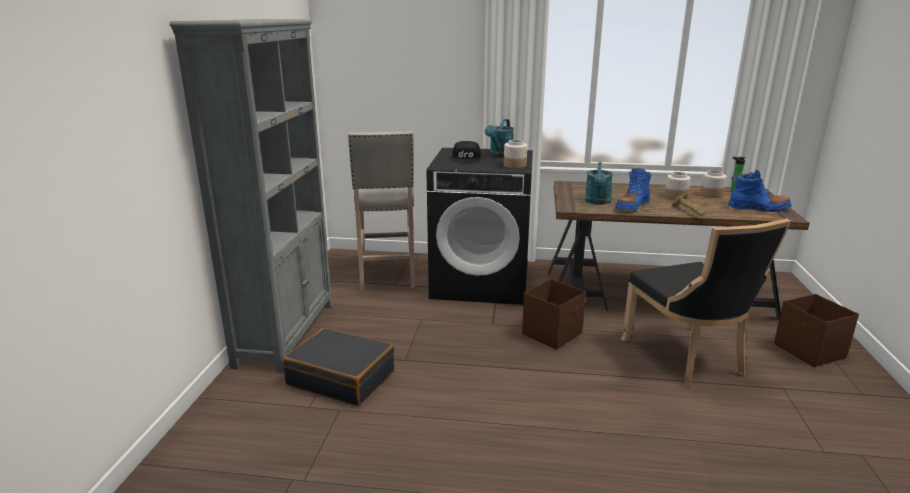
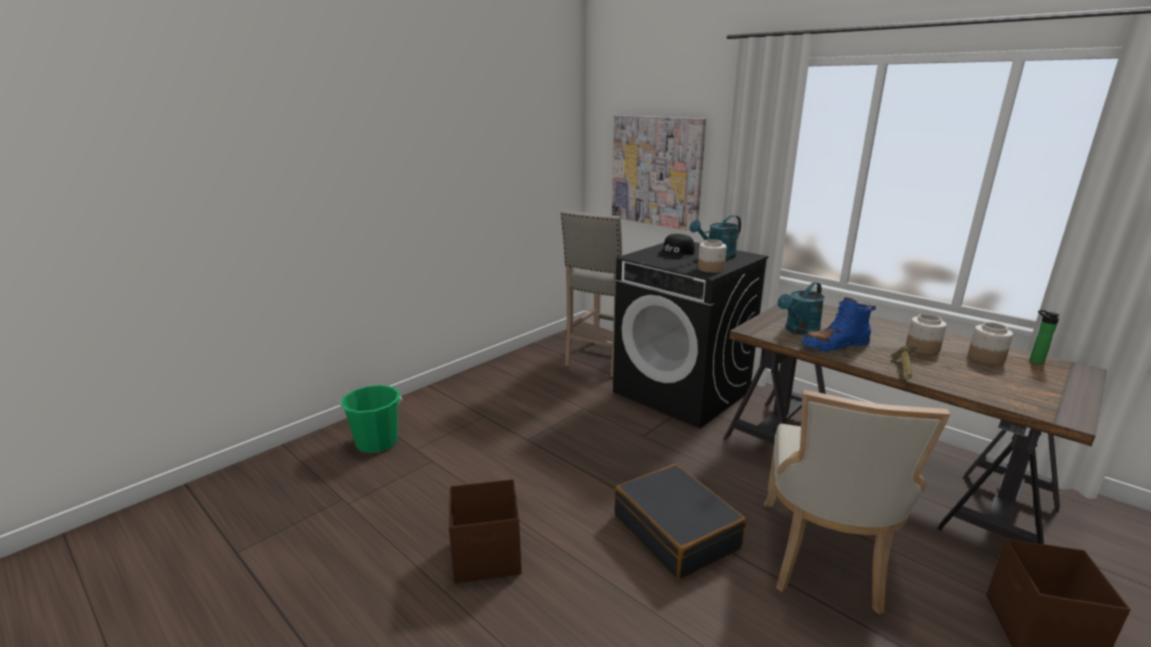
camera: 35 degrees right, 0 degrees up
(258, 417) = (377, 442): none -> green bucket
(286, 333) = (469, 384): grey bookcase -> none
(341, 377) = (463, 435): black suitcase -> black suitcase (676, 532)
(404, 87) = (656, 171): none -> picture
(552, 333) = (693, 468): brown storage box -> brown storage box (488, 557)
(687, 358) = (823, 558): black chair -> beige chair
(758, 208) = (1034, 393): blue boot -> none

